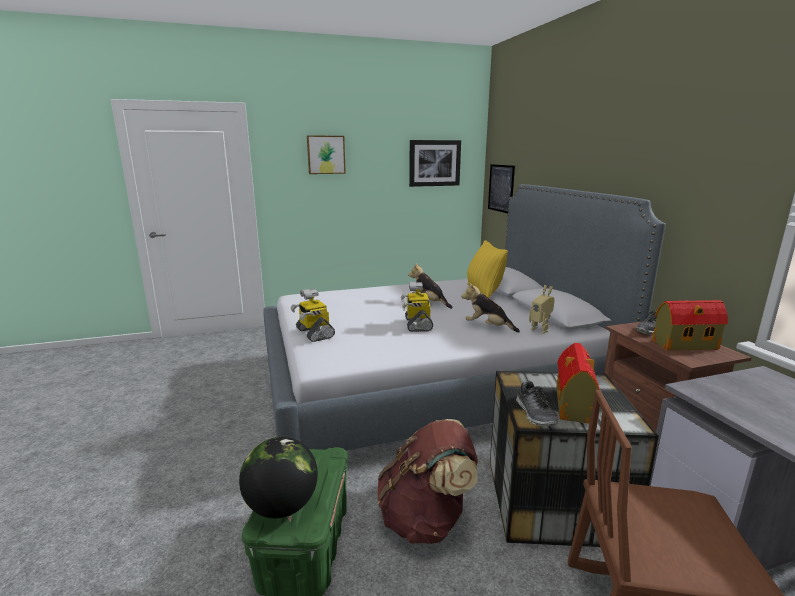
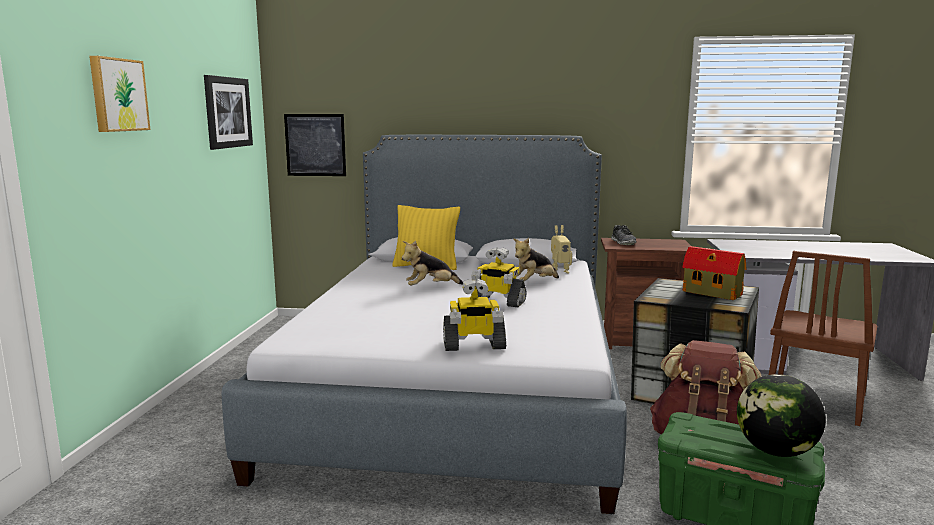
camera: 65 degrees left, 5 degrees down
(535, 414) = (723, 303): shoe -> none
(683, 344) = (656, 244): toy house -> none

